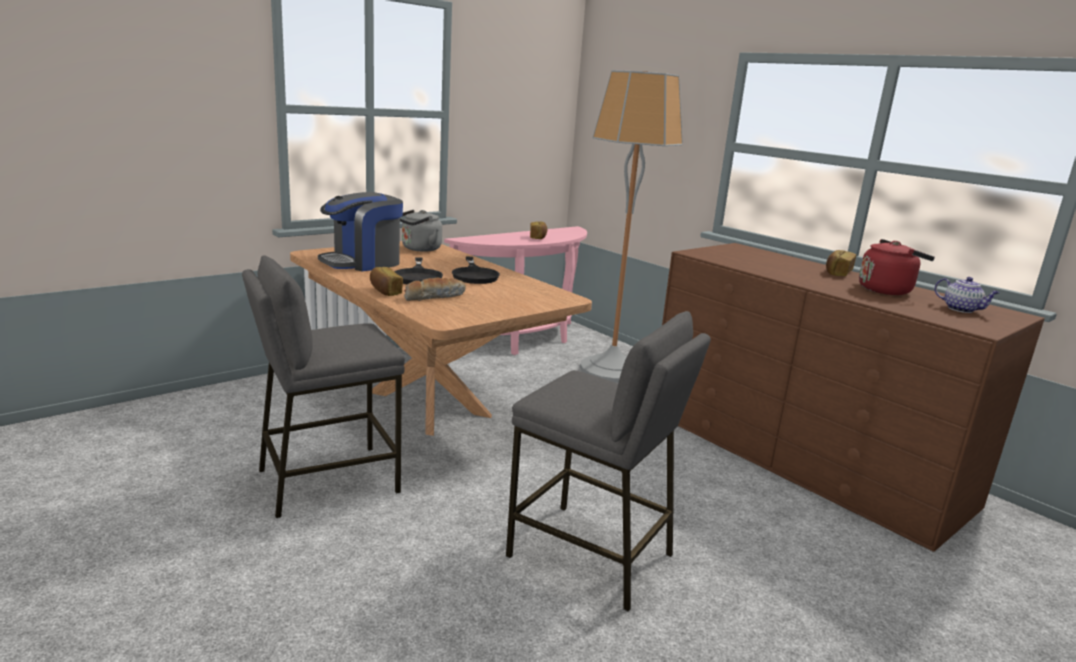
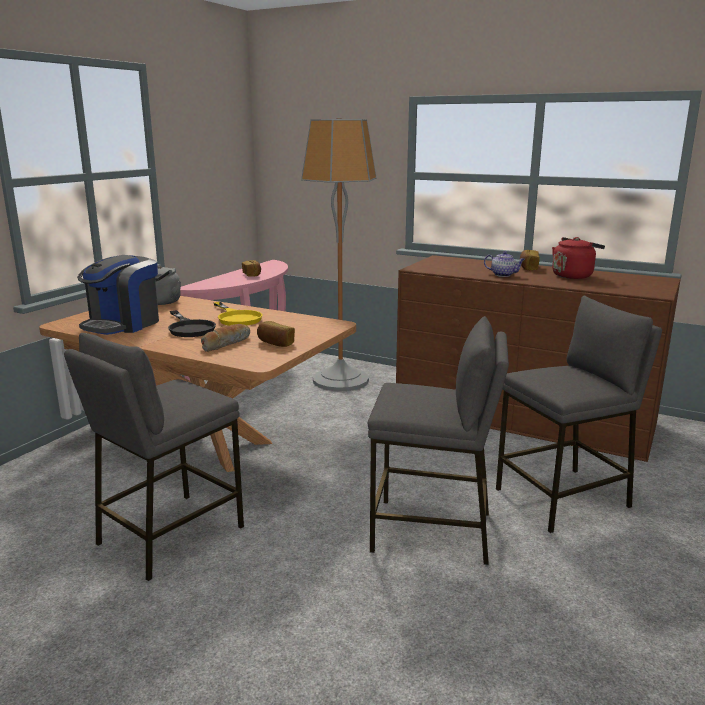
camera: 20 degrees left, 0 degrees up
(385, 291) = (176, 347): bread -> bread (275, 343)
(474, 275) = (237, 318): black frying pan -> yellow frying pan
(781, 564) = (564, 498): none -> grey stool
(961, 309) = (631, 281): teapot -> teapot (503, 275)

